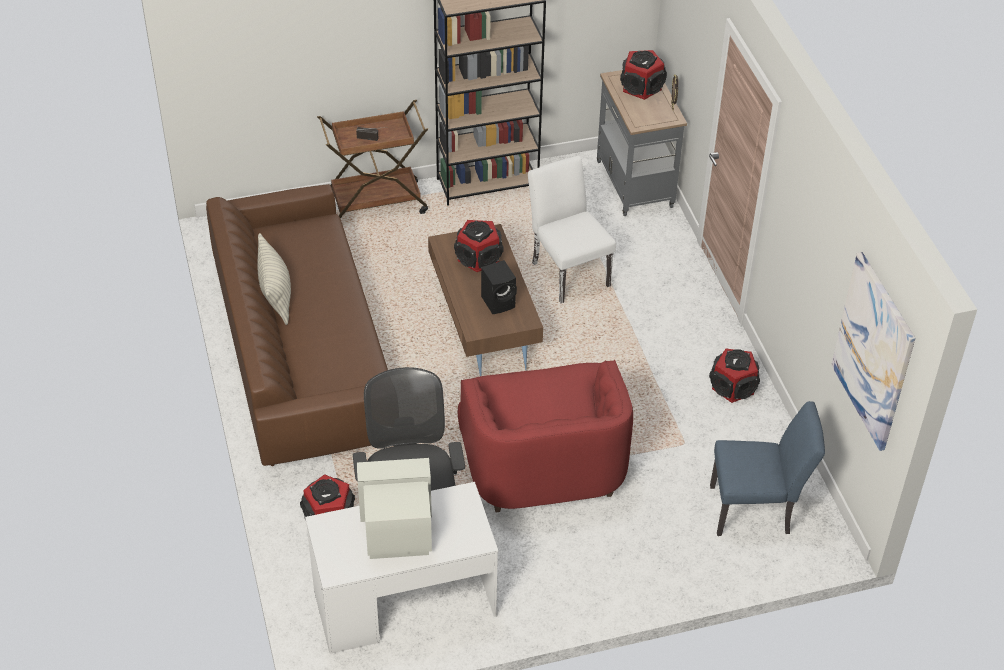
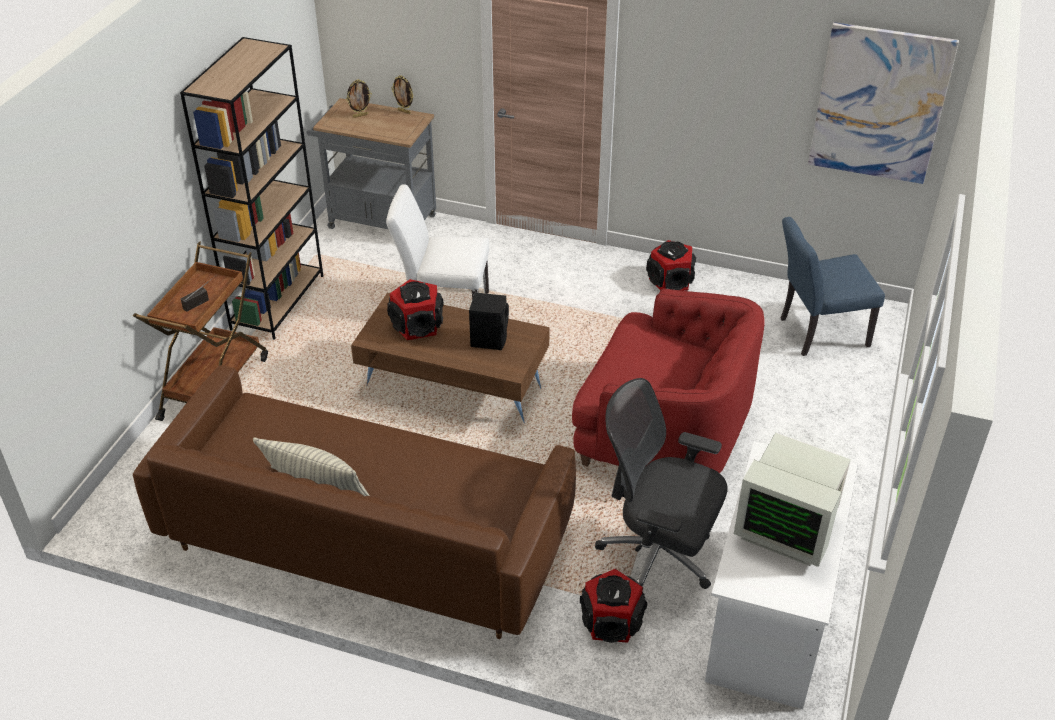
camera: 55 degrees left, 5 degrees down
(397, 533) = (787, 527): monitor -> monitor turned 90 degrees counterclockwise
(641, 87) = (360, 115): speaker -> picture frame
(757, 510) = (817, 333): blue chair -> blue chair turned 135 degrees counterclockwise

